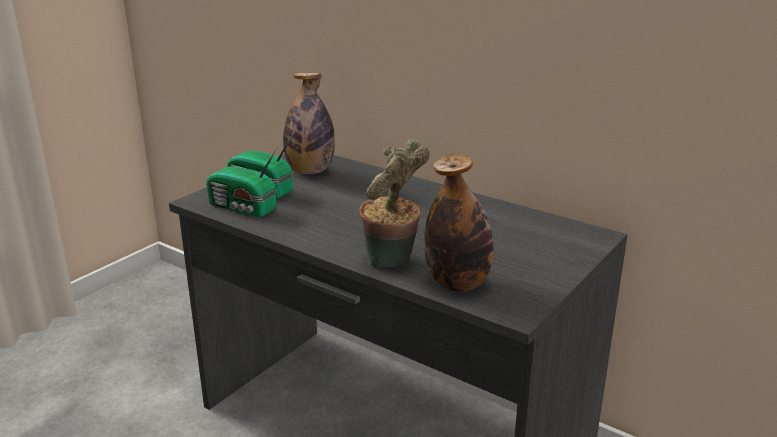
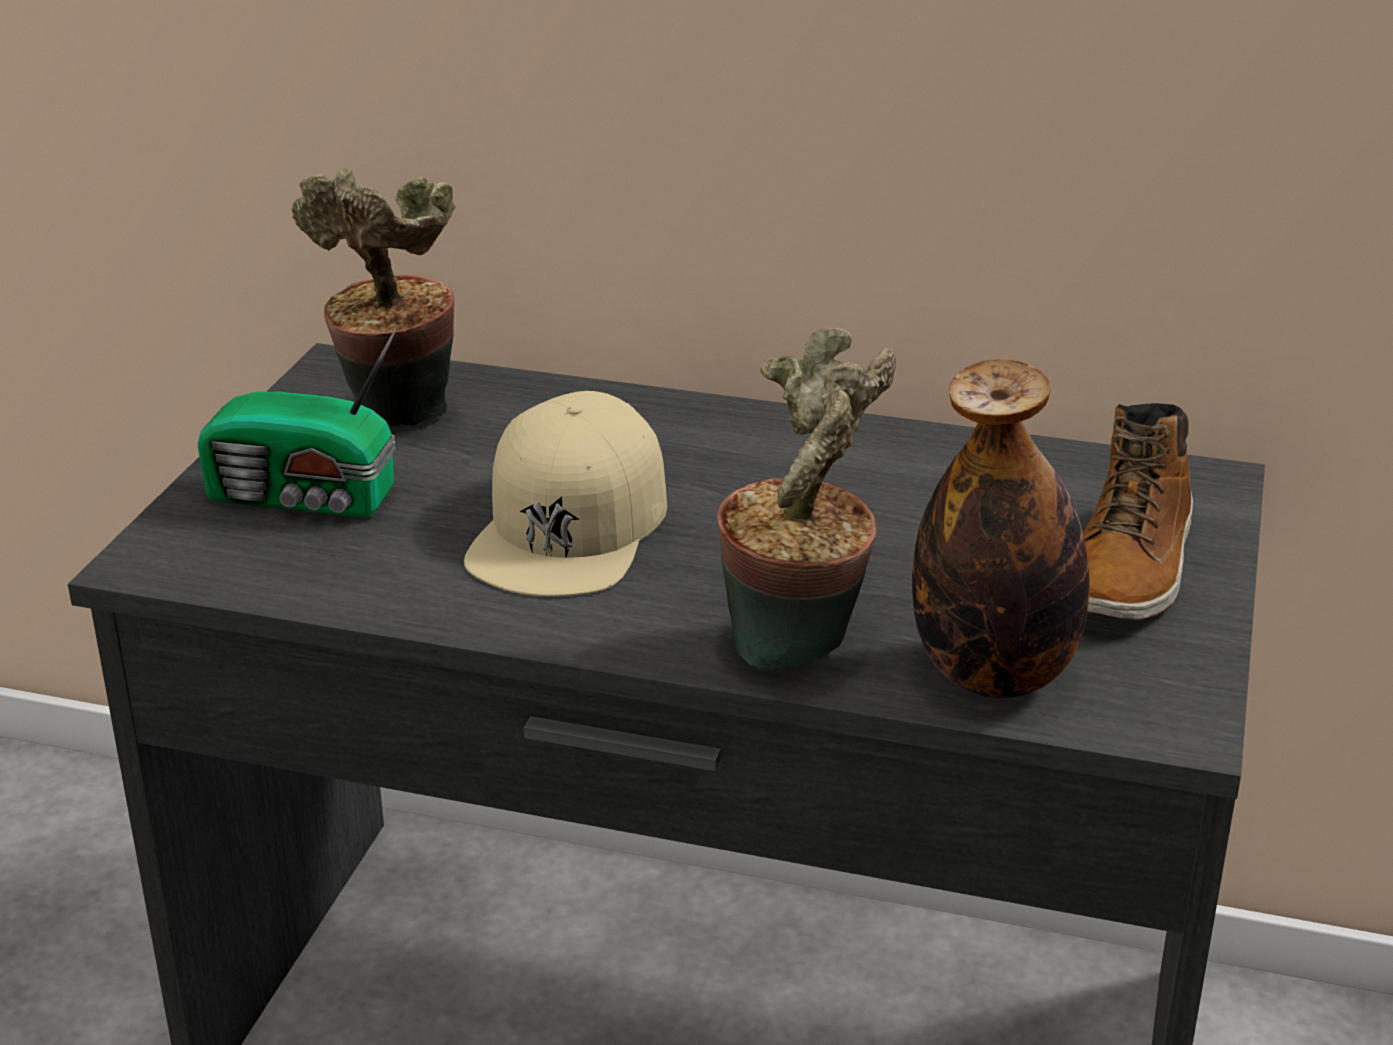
camera: 20 degrees left, 5 degrees up
(243, 208) = (296, 562): radio -> none
(310, 171) = (395, 417): bottle -> potted plant
(342, 212) = (570, 526): none -> beige cap
(541, 259) = (1131, 567): none -> boot

